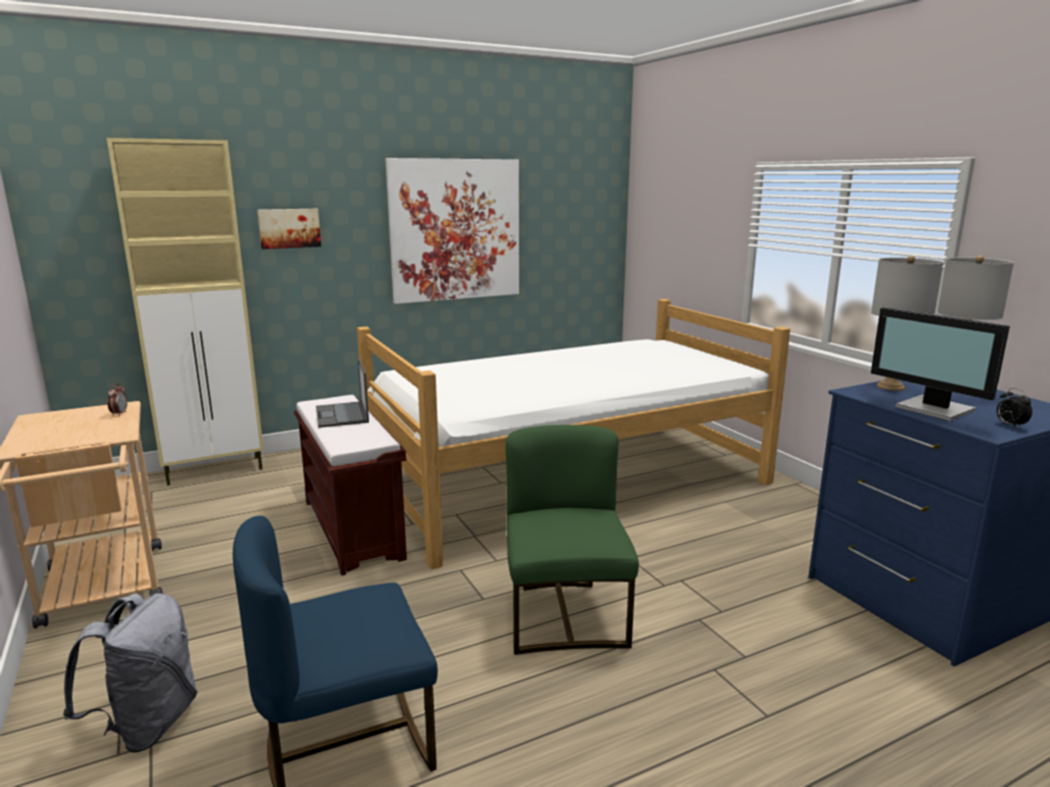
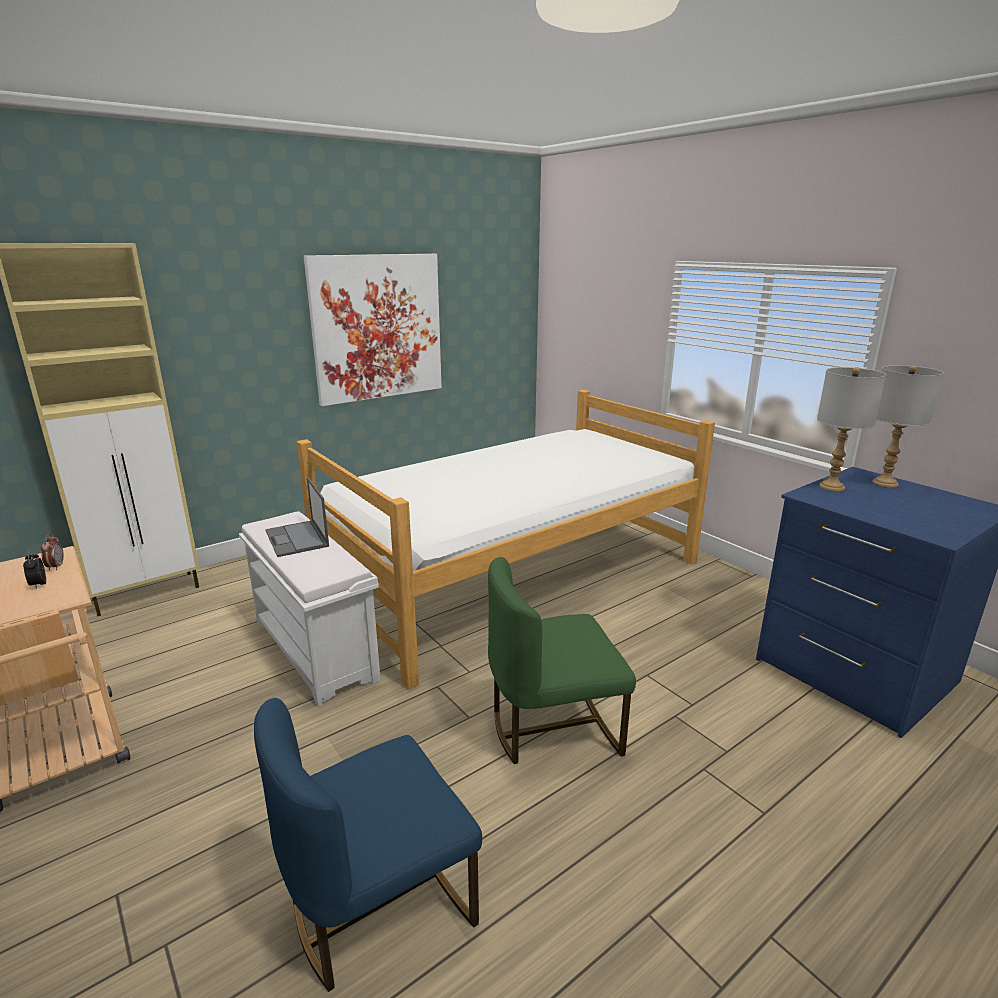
camera: 10 degrees left, 5 degrees up
(147, 725) = (155, 920): grey backpack -> none
(289, 228) = (206, 334): picture -> none
(353, 529) = (316, 650): brown bench -> white bench
(565, 616) = (553, 727): green chair -> green chair turned 90 degrees counterclockwise
(934, 409) = (882, 512): monitor -> none
(1009, 425) = (953, 527): alarm clock -> alarm clock (38, 585)

